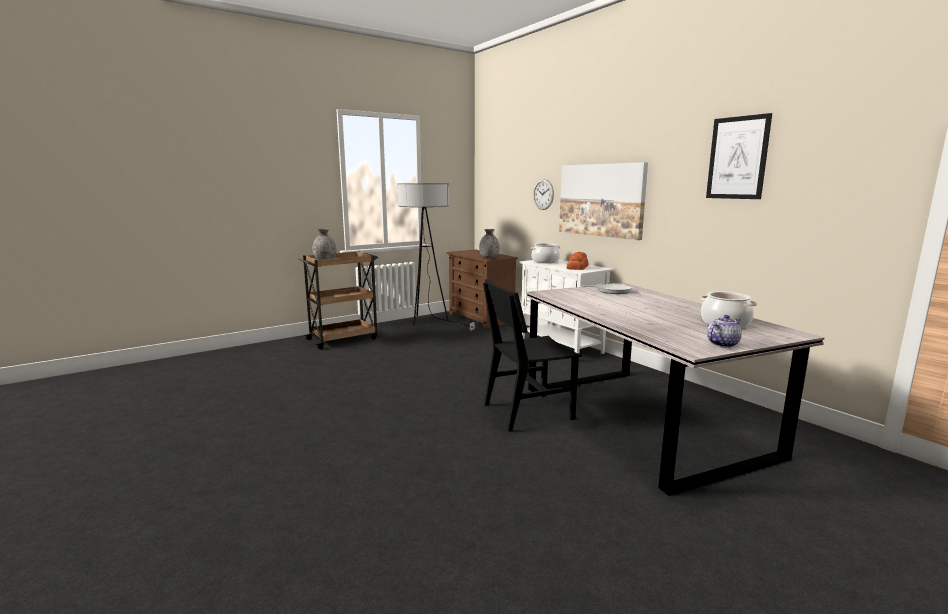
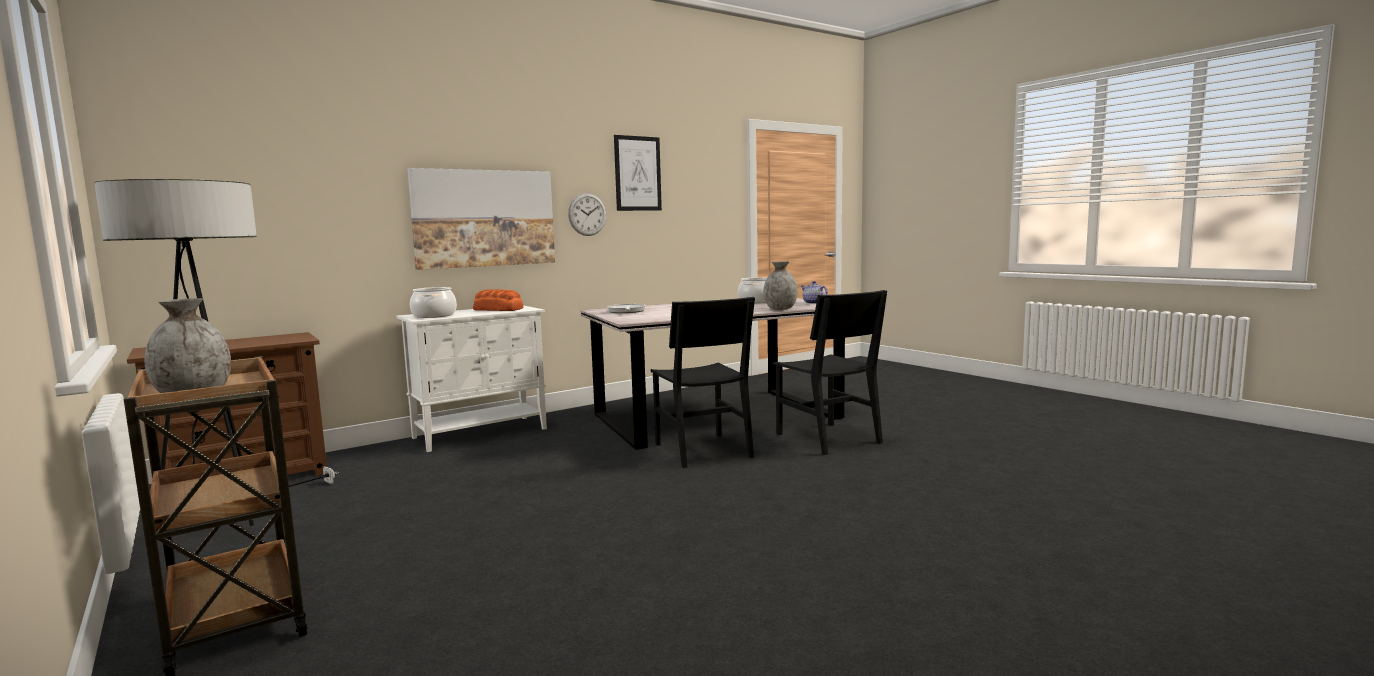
camera: 90 degrees left, 5 degrees down
(489, 257) = (288, 339): grey vase -> grey vase (780, 309)
(543, 194) = (359, 214): wall clock -> wall clock (587, 214)
(573, 474) = (827, 438): none -> black chair

